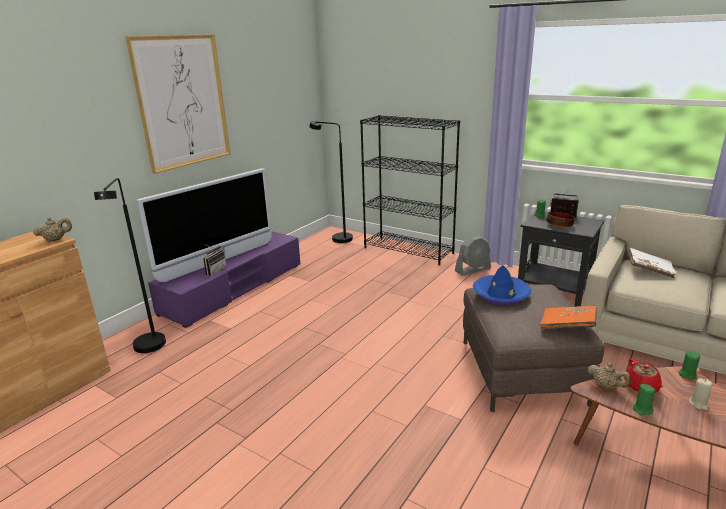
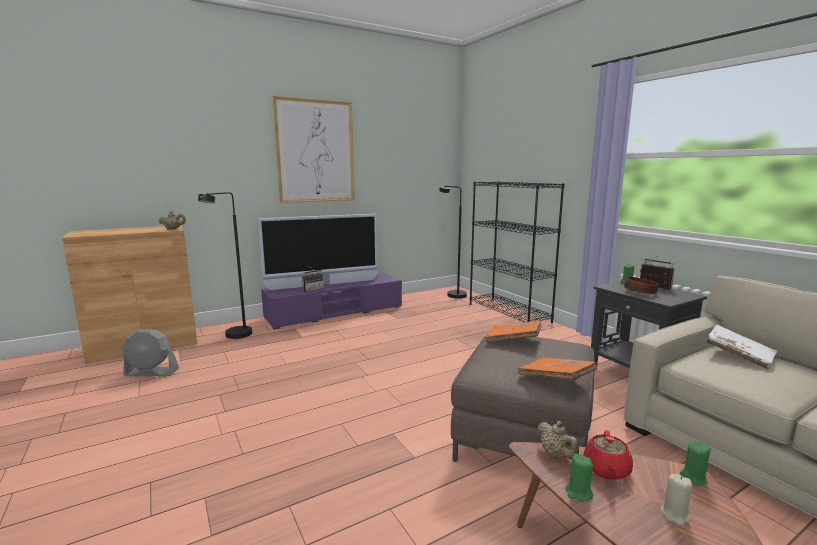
camera: 25 degrees right, 10 degrees down
(473, 270) = (559, 338): grey fan -> grey fan (152, 372)
(500, 295) = (513, 340): blue hat -> orange book

